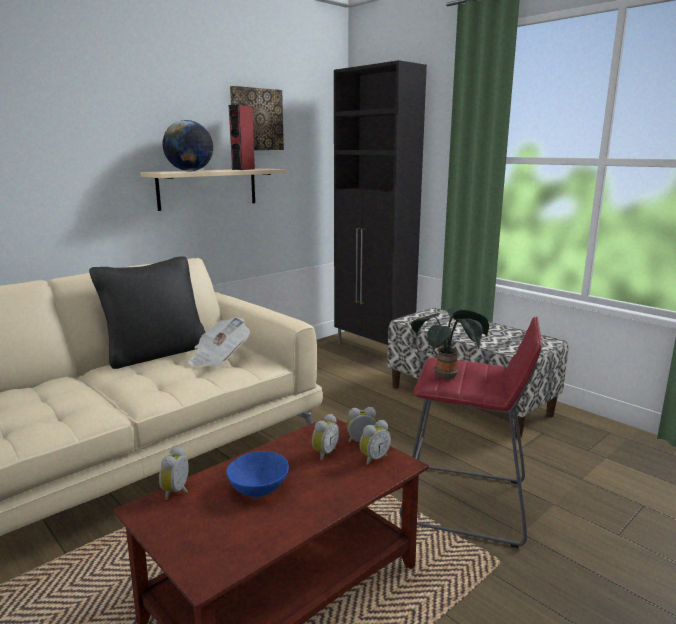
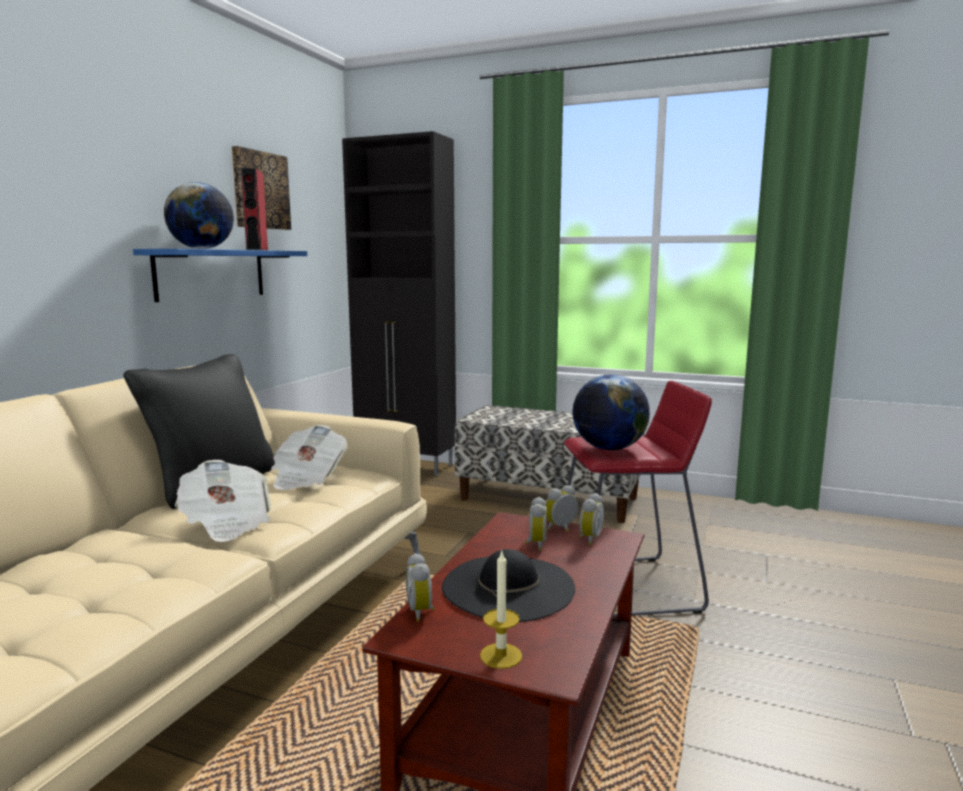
camera: 25 degrees left, 5 degrees down
(131, 387) = (226, 523): none -> newspaper
(187, 547) = (501, 656): none -> candle
(208, 188) = (211, 274): beige shelf -> blue shelf
(259, 488) = (508, 587): blue bowl -> black hat
(448, 375) = (608, 448): potted plant -> globe

